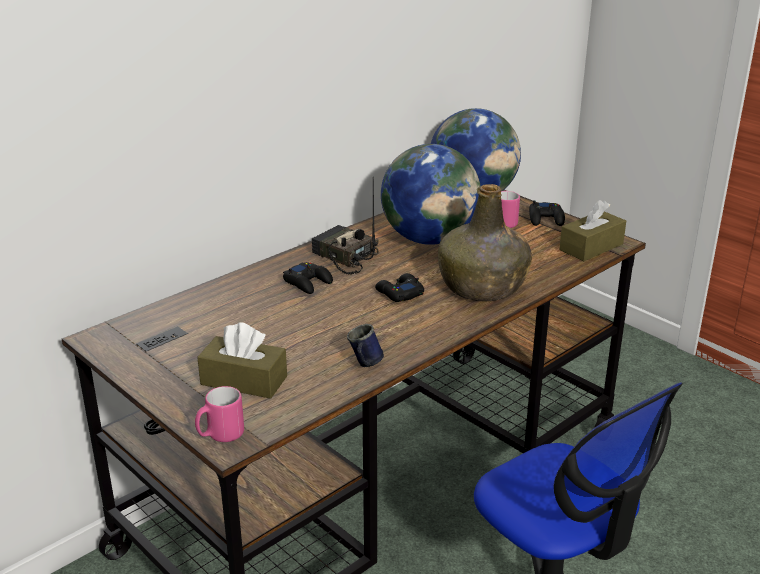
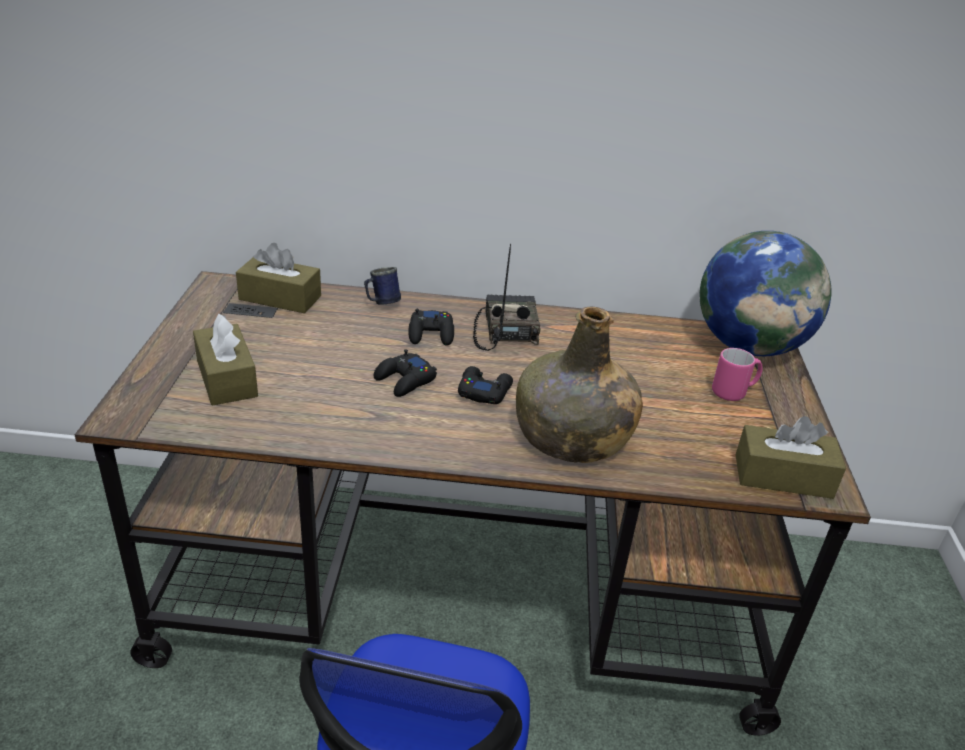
camera: 45 degrees right, 5 degrees up
(166, 319) = (280, 298): none -> brown tissue box
(220, 435) = (127, 407): pink mug -> none
(365, 365) = (326, 431): blue mug -> blue mug (381, 303)
(429, 239) = (616, 360): globe -> none
(546, 219) = (788, 415): black game controller -> black game controller (405, 380)

